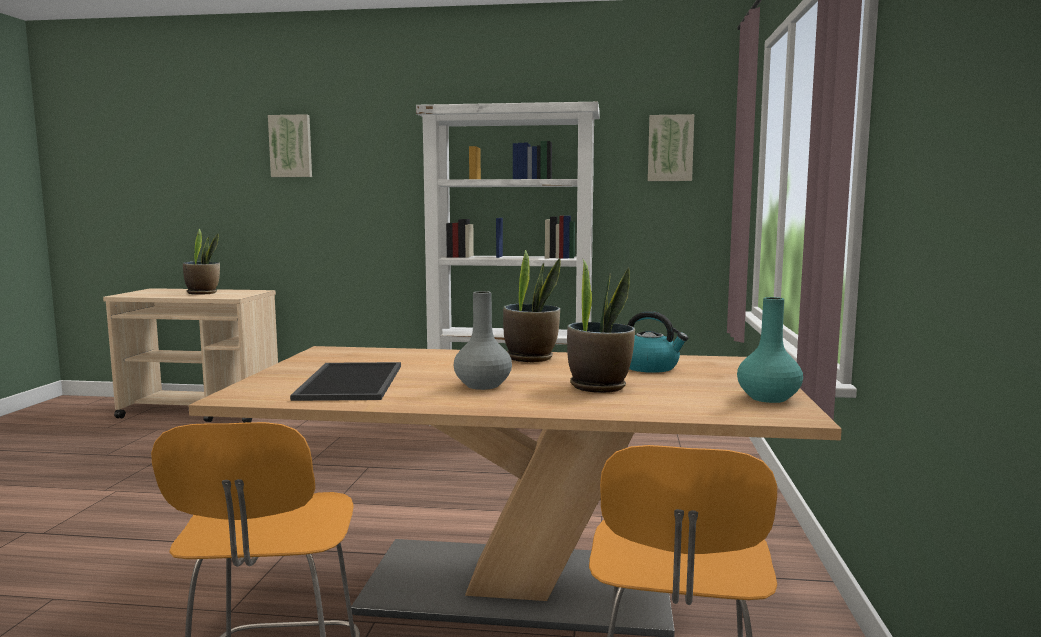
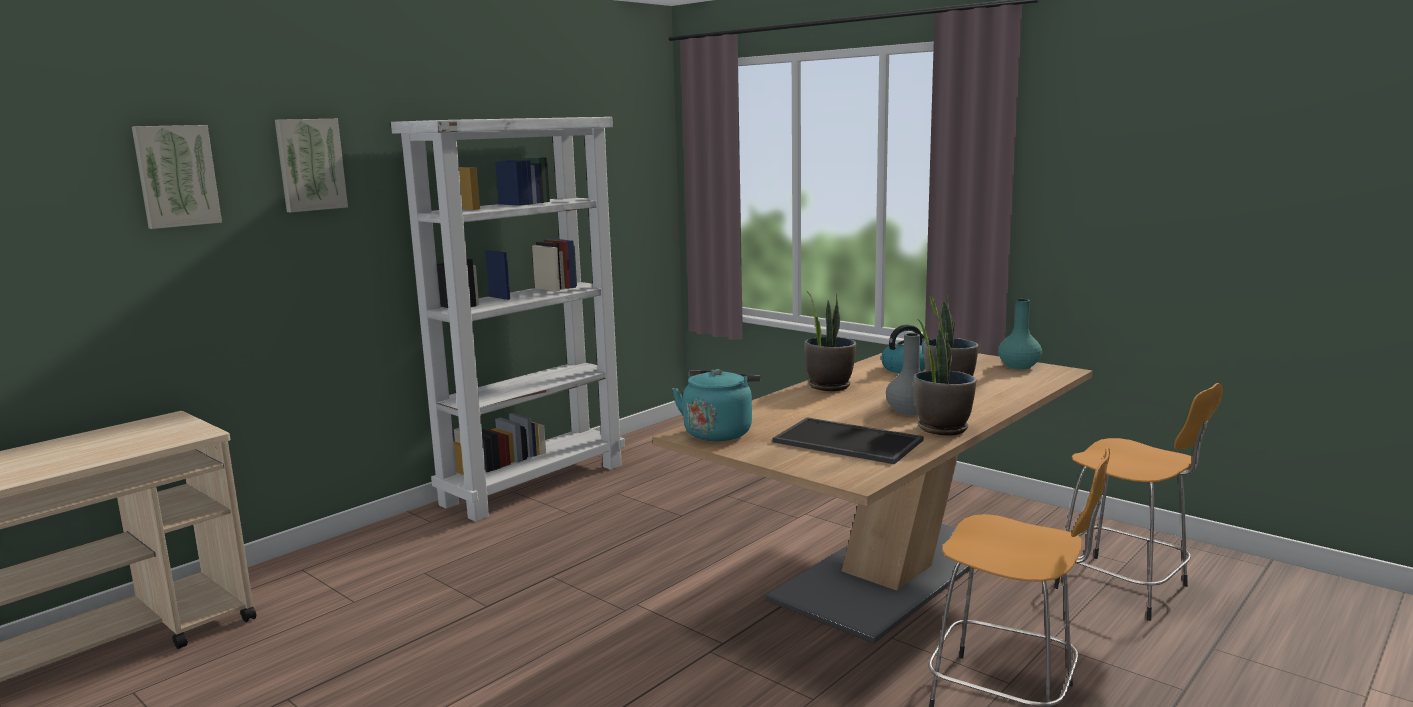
camera: 55 degrees left, 5 degrees up
(203, 293) = (96, 446): potted plant -> potted plant (942, 428)
(339, 354) = (719, 432): none -> turquoise kettle
(670, 148) = (620, 157): picture -> picture (310, 164)

